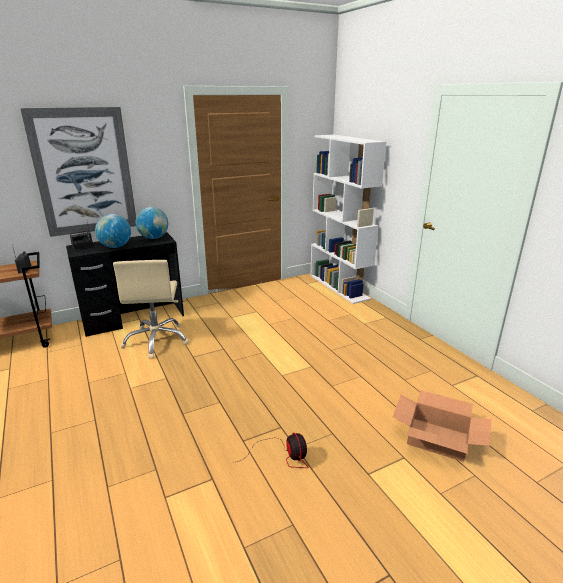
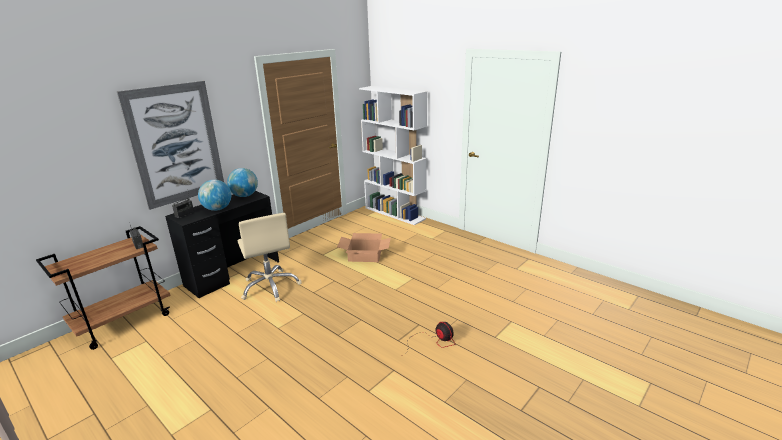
camera: 20 degrees left, 0 degrees up
(437, 438) = (525, 304): cardboard box -> cardboard box (365, 255)

